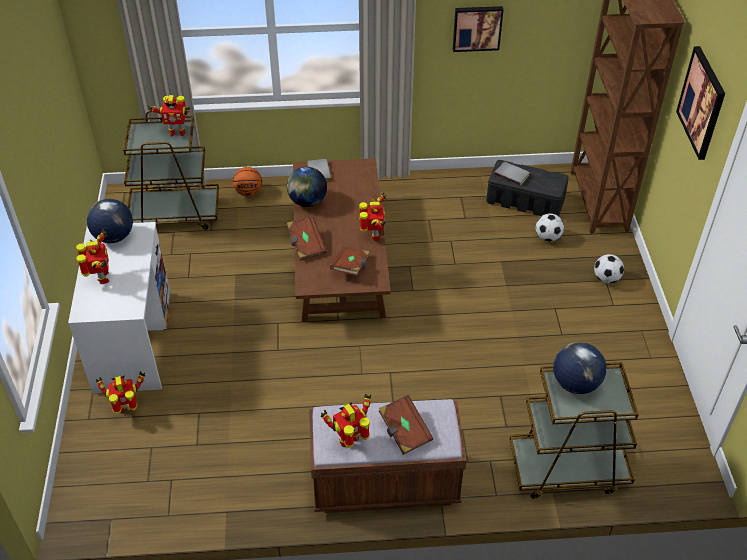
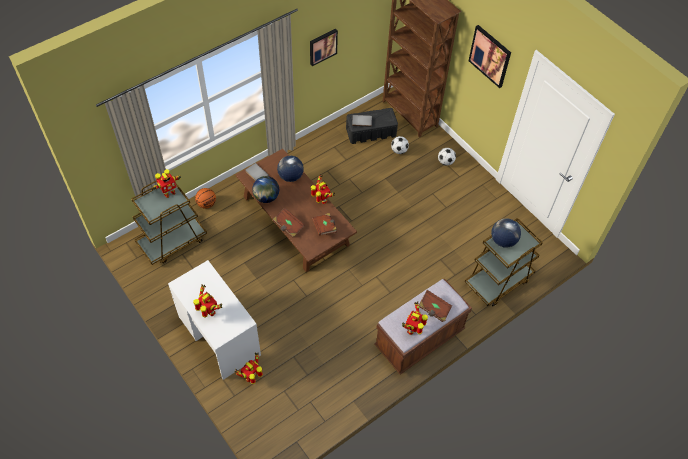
camera: 35 degrees left, 10 degrees up
(113, 237) = (192, 282): globe -> globe (290, 176)

